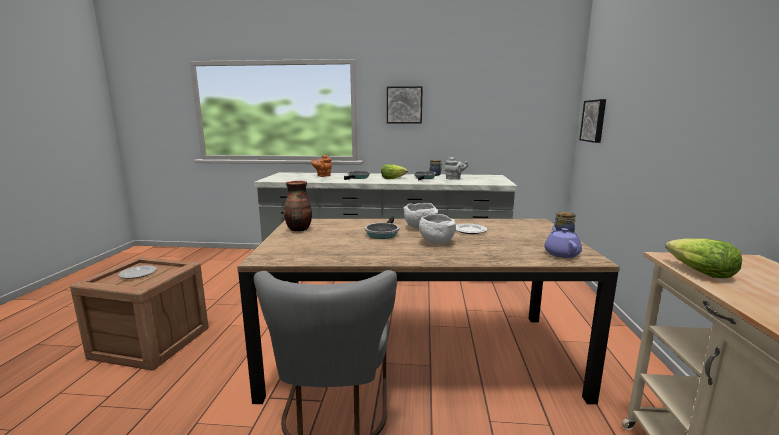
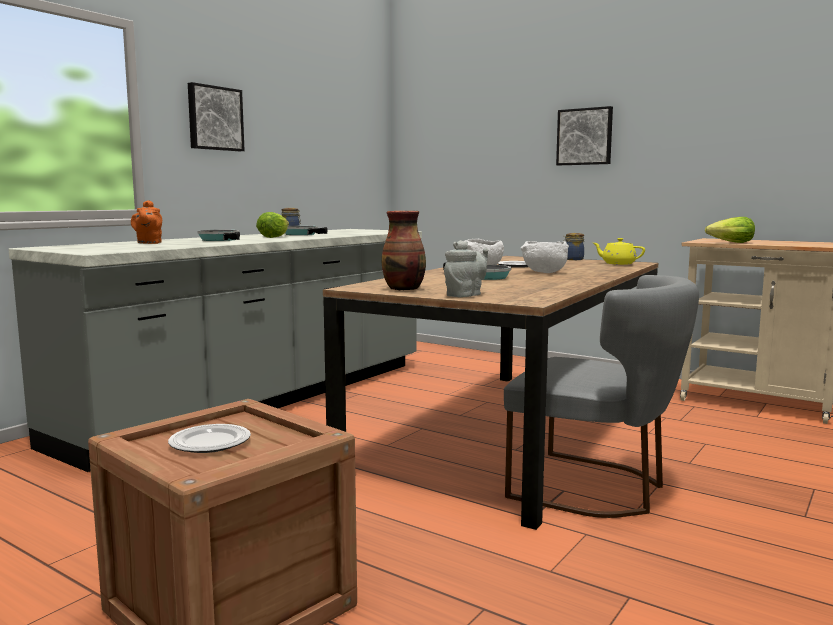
camera: 60 degrees left, 5 degrees down
(454, 179) = (338, 232): grey teapot -> grey teapot (466, 295)
(561, 254) = (617, 263): purple teapot -> yellow teapot
(594, 121) = (433, 156): picture -> picture (585, 137)

